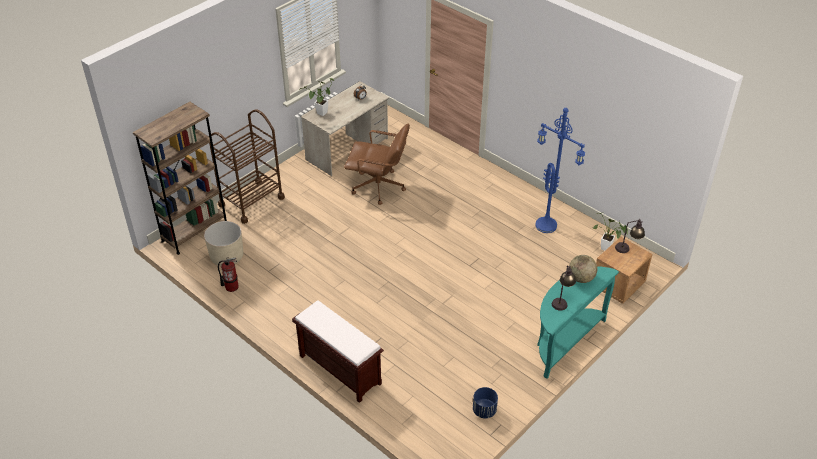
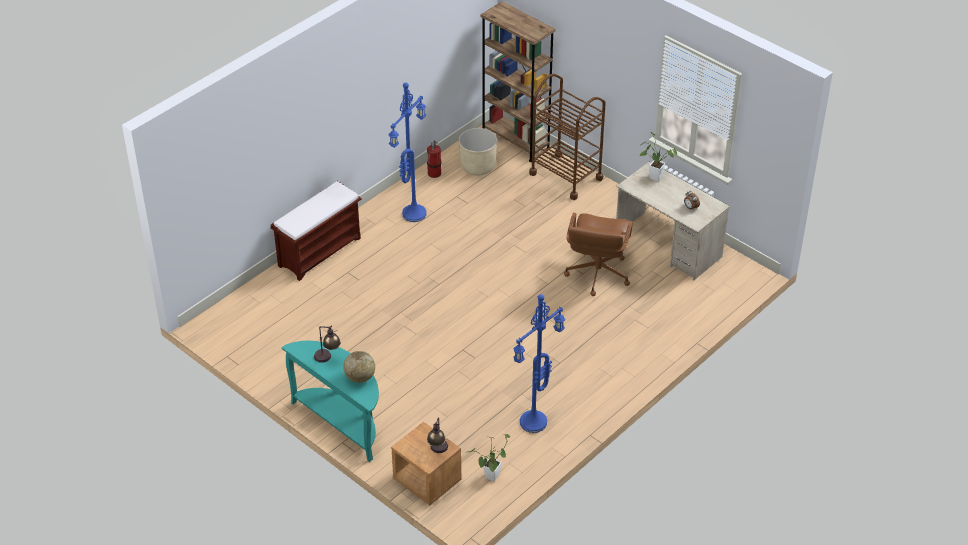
camera: 90 degrees right, 0 degrees up
(288, 301) = (413, 213): none -> blue floor lamp
(484, 410) = (256, 353): blue planter -> none

